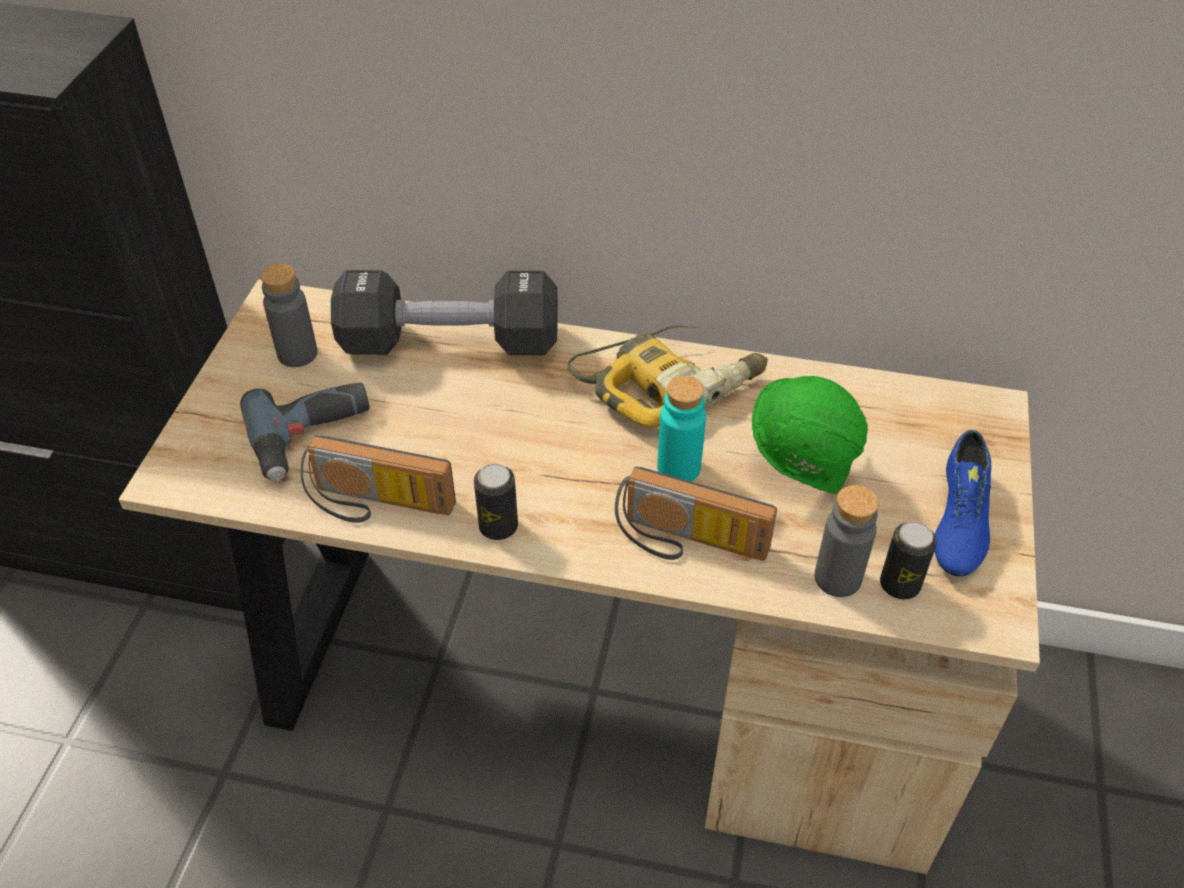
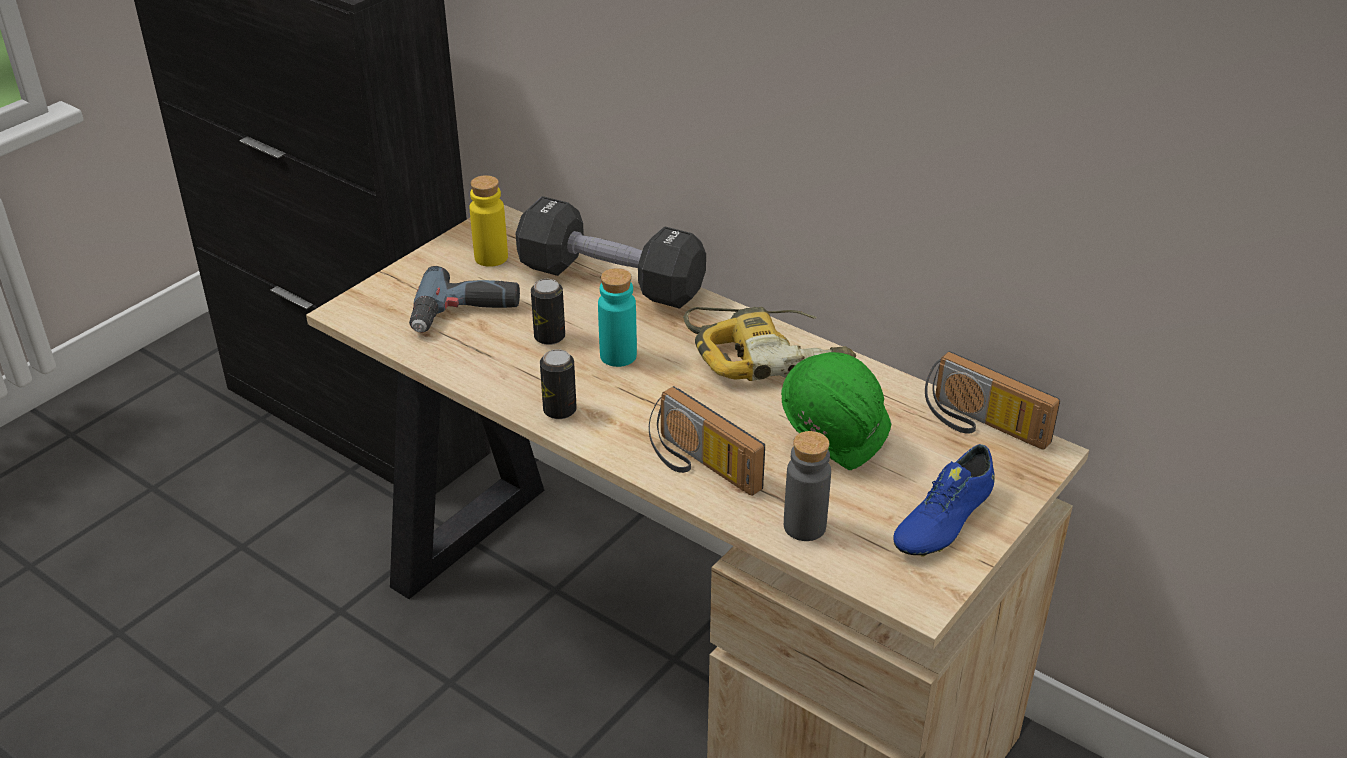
camera: 25 degrees right, 10 degrees down
(297, 354) = (491, 257): grey bottle -> yellow bottle
(376, 505) = (480, 370): radio -> radio (981, 426)
(678, 468) = (730, 414): turquoise bottle -> turquoise bottle (618, 356)
(900, 584) = (854, 547): can -> can (549, 337)

